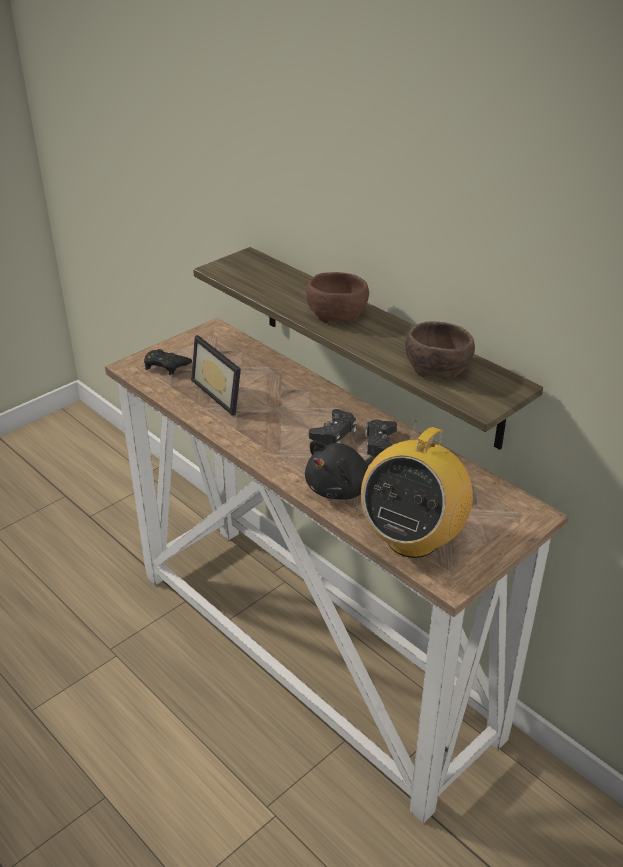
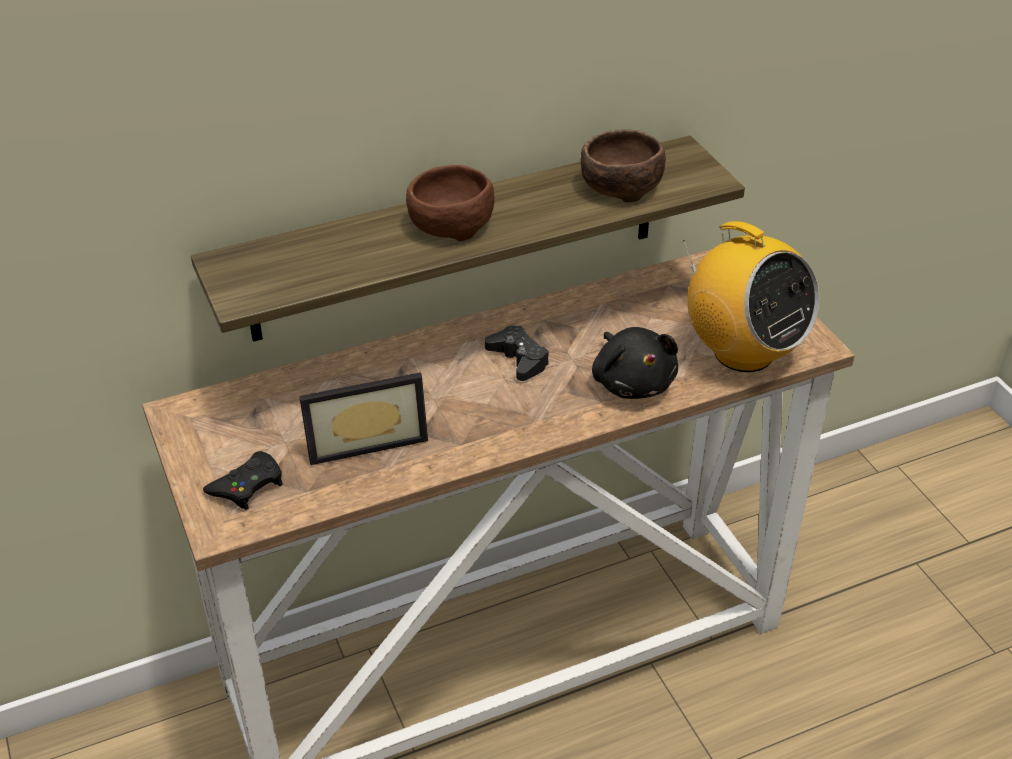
camera: 70 degrees left, 5 degrees up
(381, 444) = (561, 328): black game controller -> none

